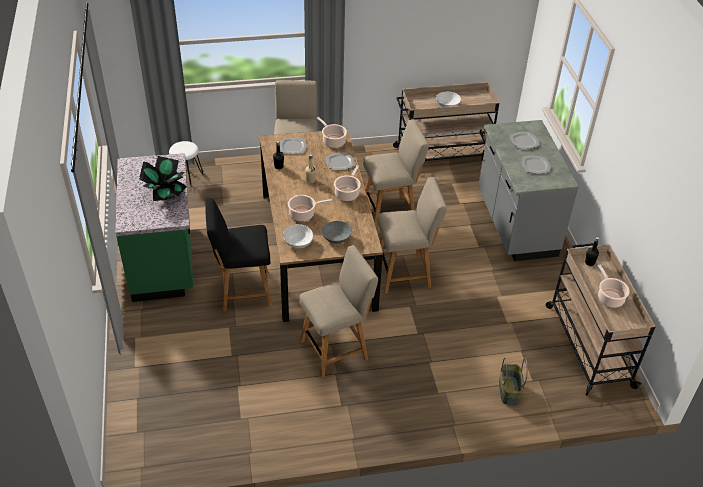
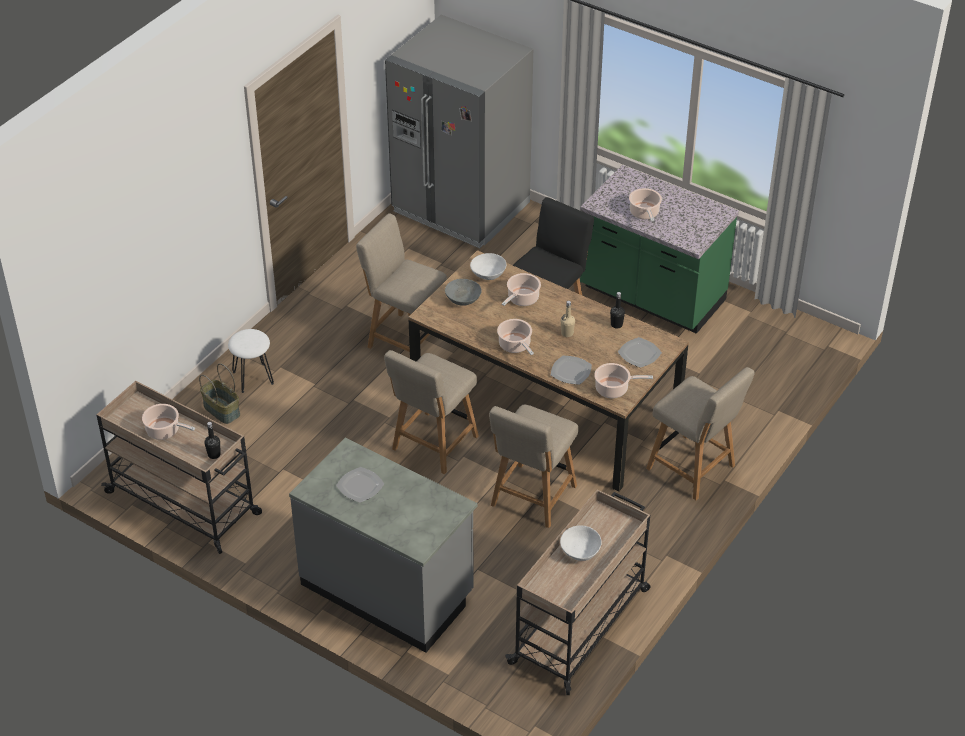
camera: 135 degrees right, 0 degrees up
(158, 422) = (460, 208): none -> grey fridge
(165, 193) = (644, 213): potted plant -> cooking pot
(187, 176) = (778, 377): white stool -> white stool (253, 377)
(337, 348) = (404, 339): beige chair -> beige chair turned 105 degrees clockwise
(524, 141) = (406, 511): plate -> none

